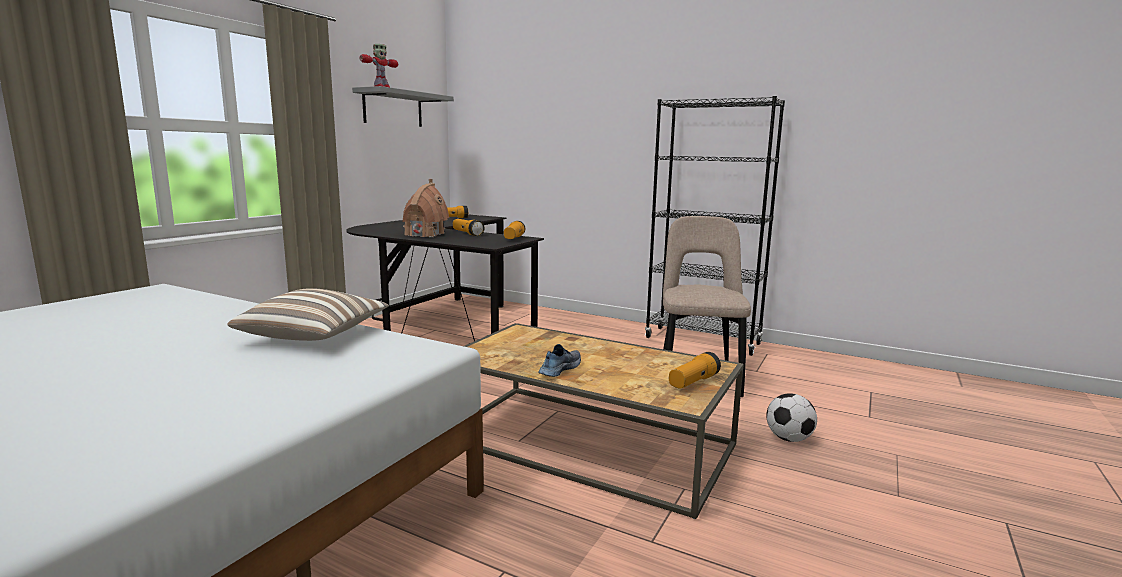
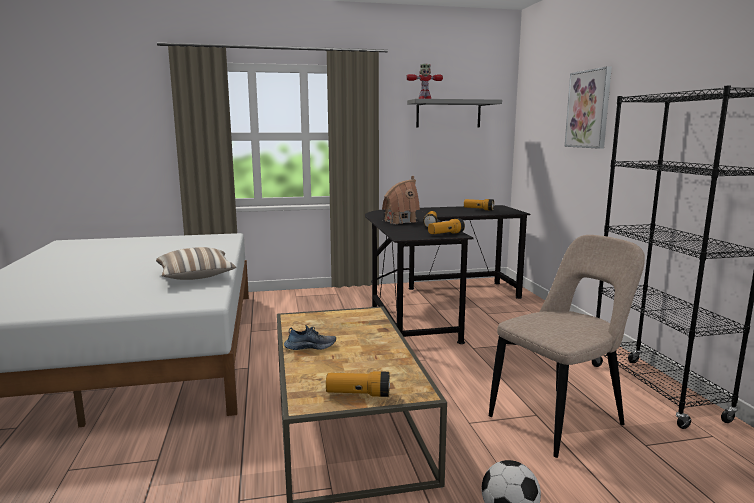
camera: 50 degrees right, 0 degrees up
(569, 111) = (588, 109): none -> picture

